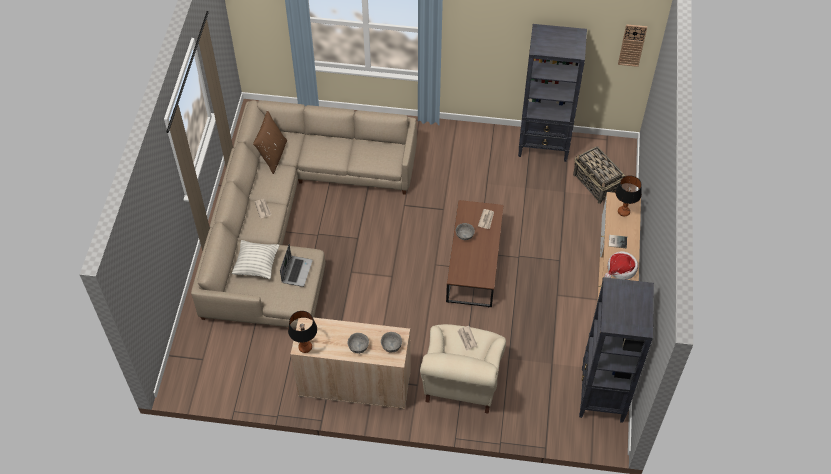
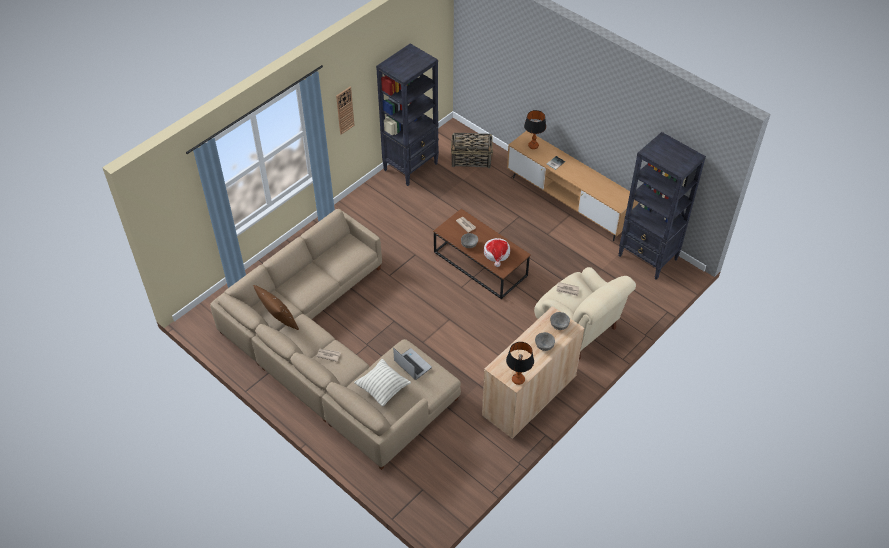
camera: 55 degrees left, 5 degrees down
(621, 269) = (579, 174): hat -> hat (496, 254)
(632, 45) = (438, 36): wall clock -> wall clock (345, 110)

